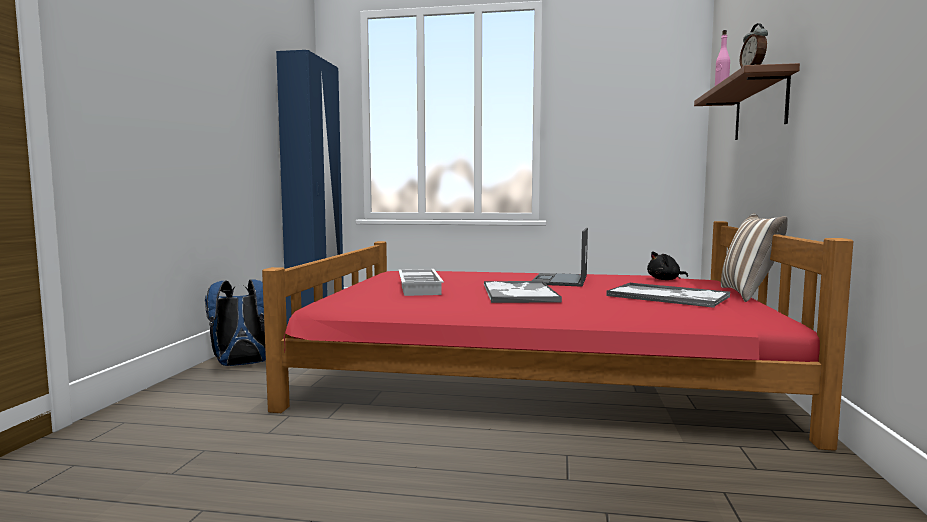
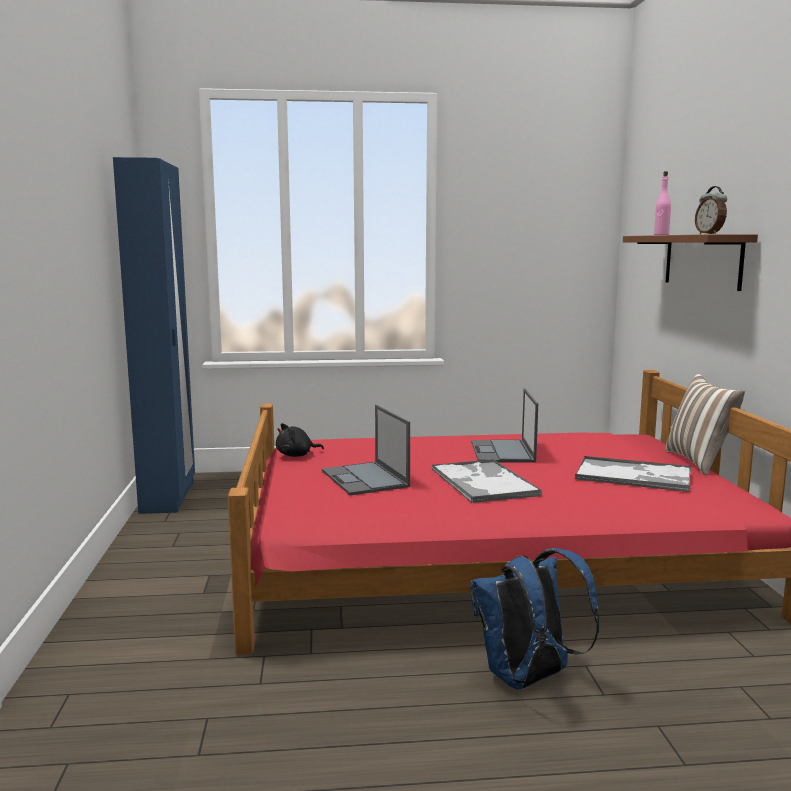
camera: 15 degrees left, 5 degrees up
(243, 365) = (139, 586): blue backpack -> blue backpack (528, 679)
(420, 287) = (365, 479): white tray -> laptop
(665, 280) = (606, 442): black plush toy -> black plush toy (296, 455)

